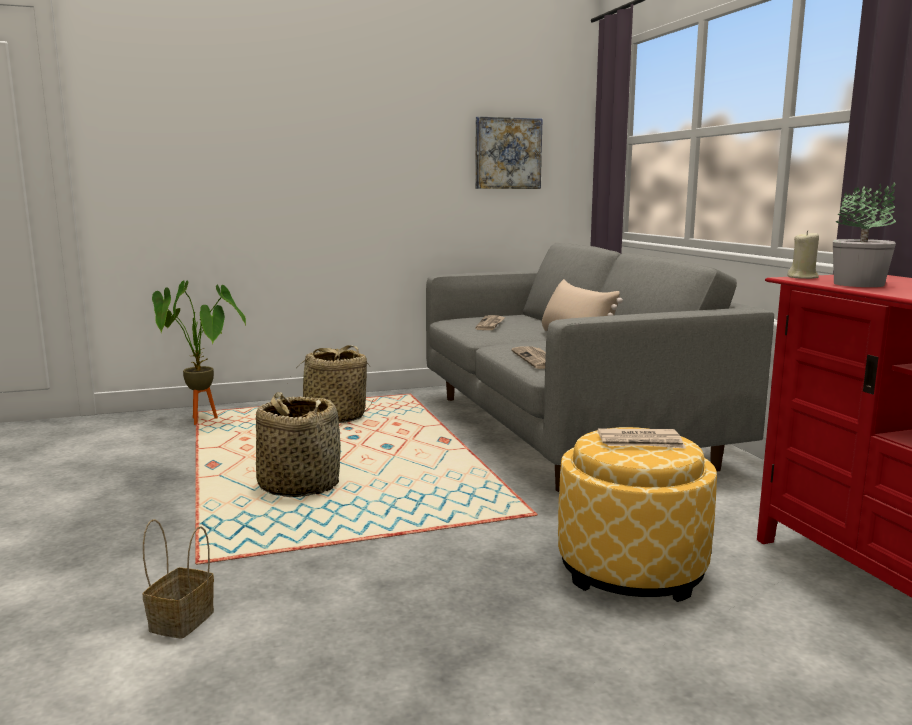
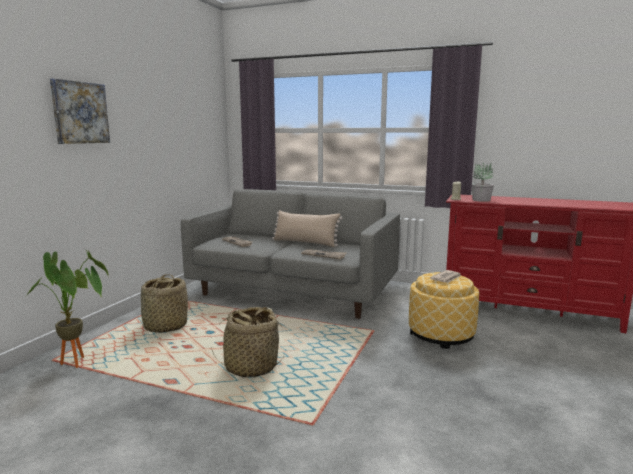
camera: 50 degrees left, 0 degrees up
(181, 622) = (378, 447): basket -> none
(507, 153) = (196, 136): picture -> picture (80, 113)

